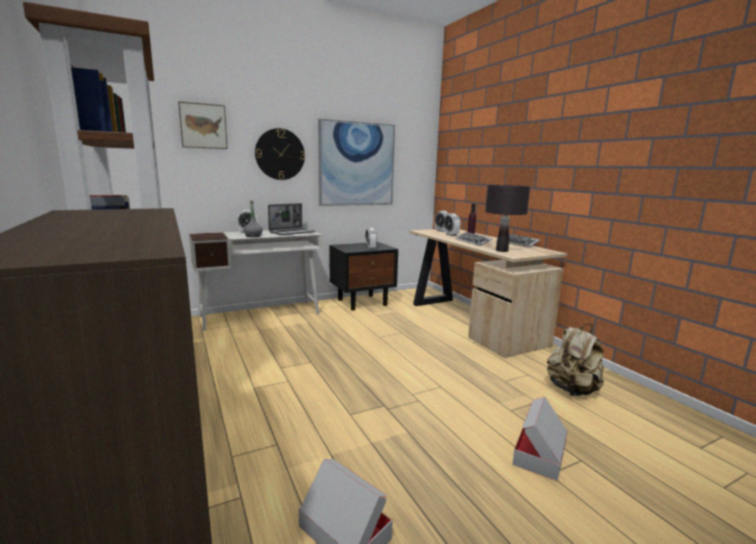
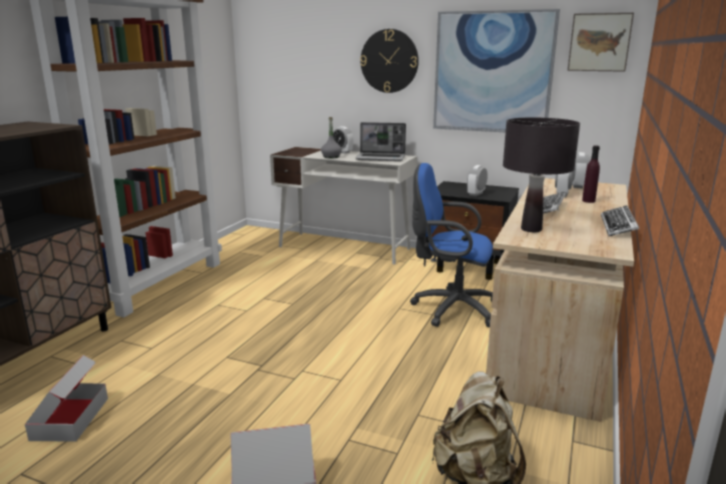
camera: 50 degrees right, 5 degrees up
(203, 126) = (312, 33): picture -> picture (599, 42)
(403, 326) = (450, 309): none -> blue office chair

